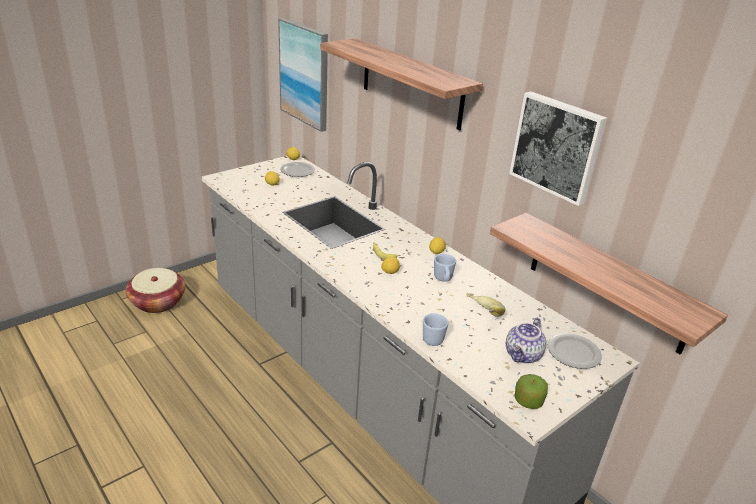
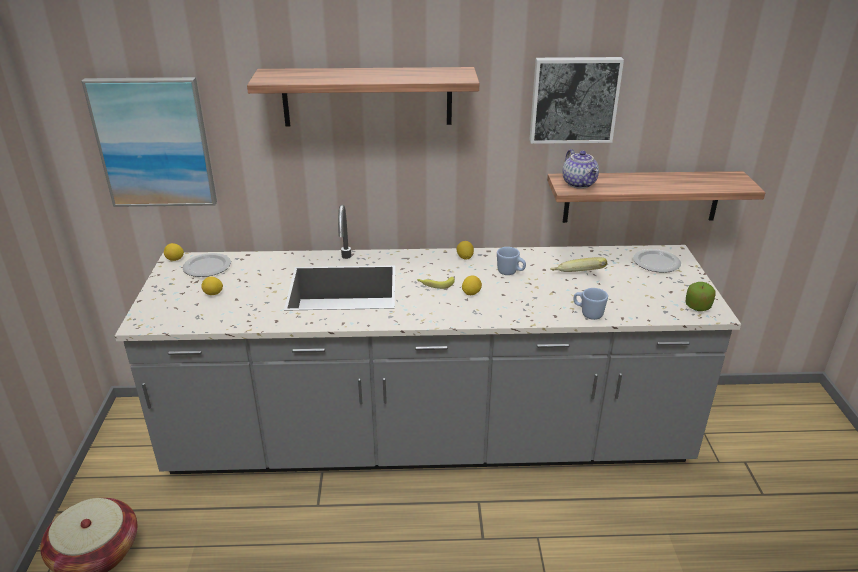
camera: 50 degrees left, 0 degrees up
(523, 355) = (643, 284): teapot -> teapot (580, 184)

